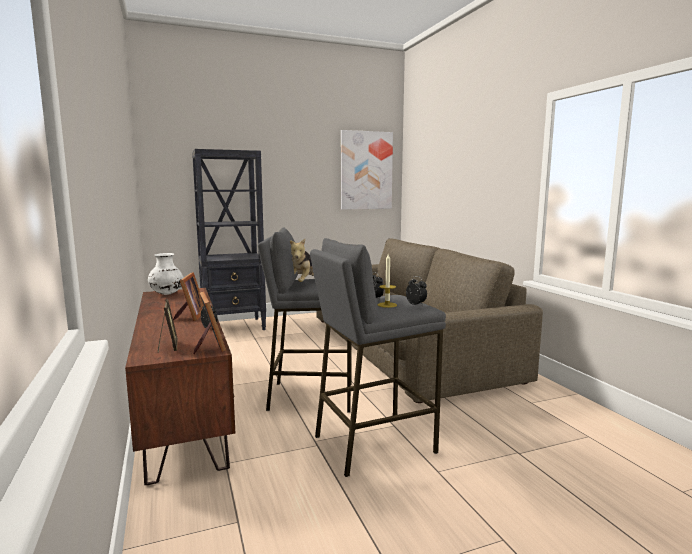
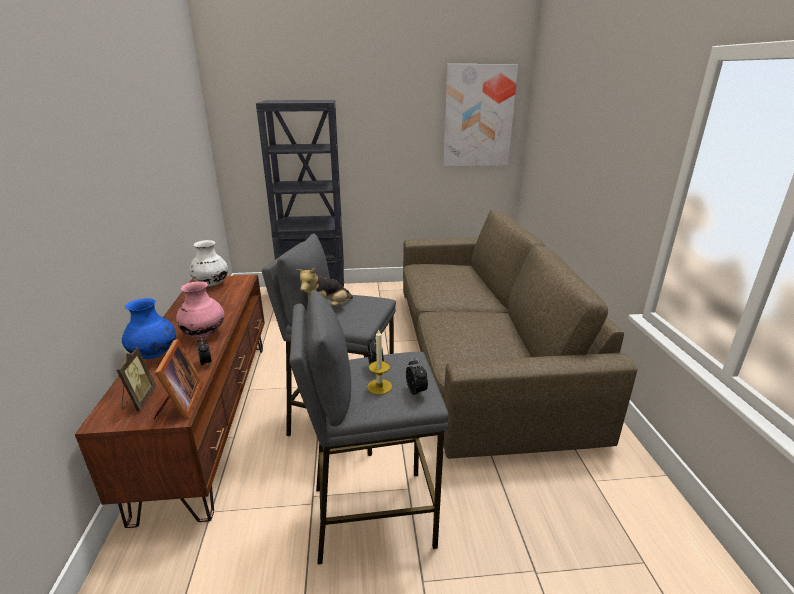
camera: 15 degrees right, 15 degrees up
(155, 328) = (154, 355): none -> blue vase
(190, 316) = (204, 334): picture frame -> pink vase

